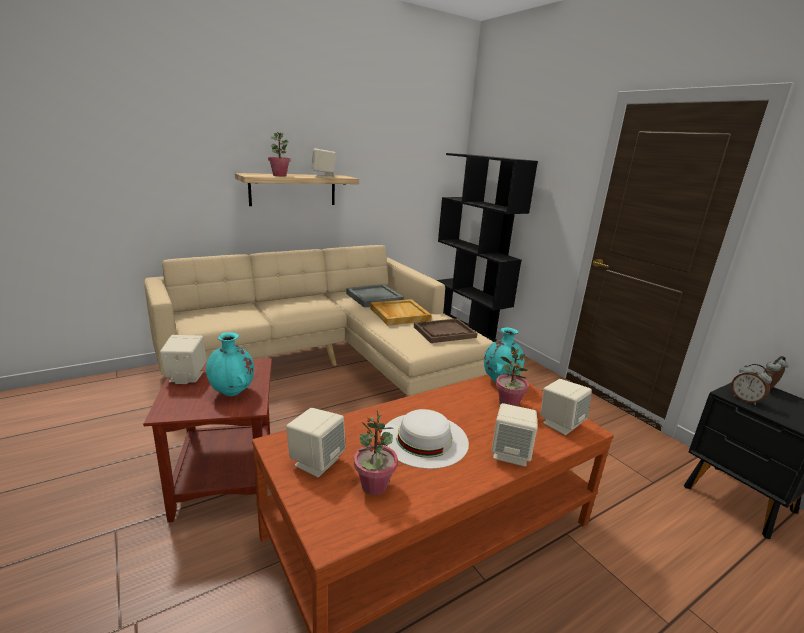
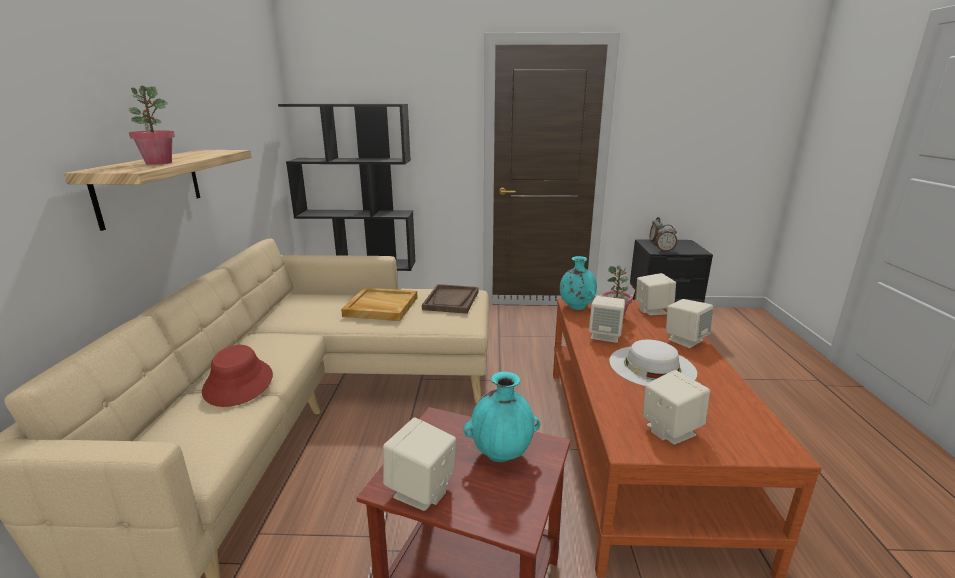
camera: 55 degrees left, 0 degrees up
(267, 310) = (239, 383): none -> red hat
(323, 176) = (203, 154): beige speaker -> beige speaker (605, 335)
(374, 298) = (316, 306): grey tray -> none
(374, 486) = (715, 409): potted plant -> none

